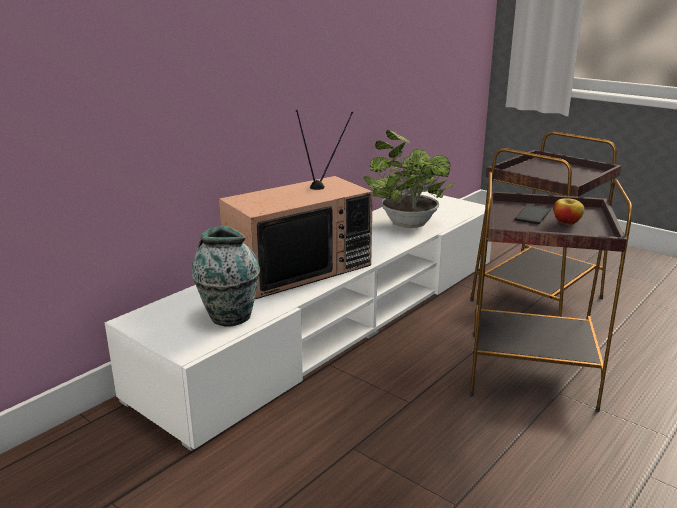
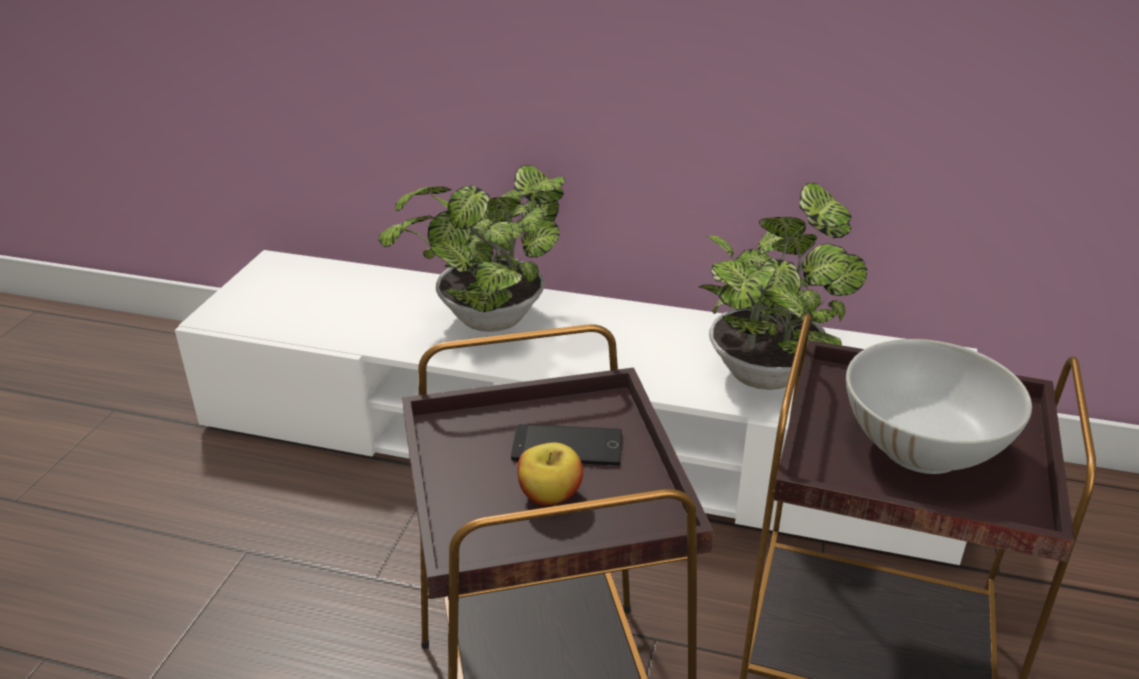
camera: 65 degrees right, 10 degrees up
(229, 316) = (308, 315): vase -> none
(299, 268) = (485, 322): television -> potted plant
(557, 173) = (922, 448): none -> white bowl

